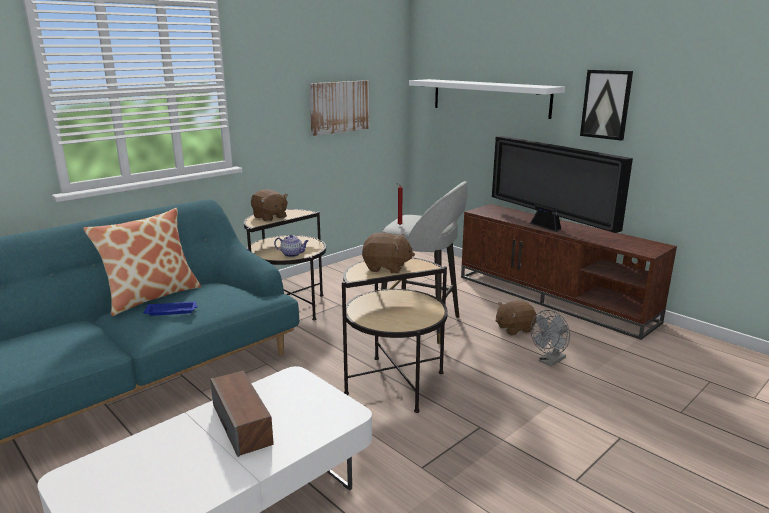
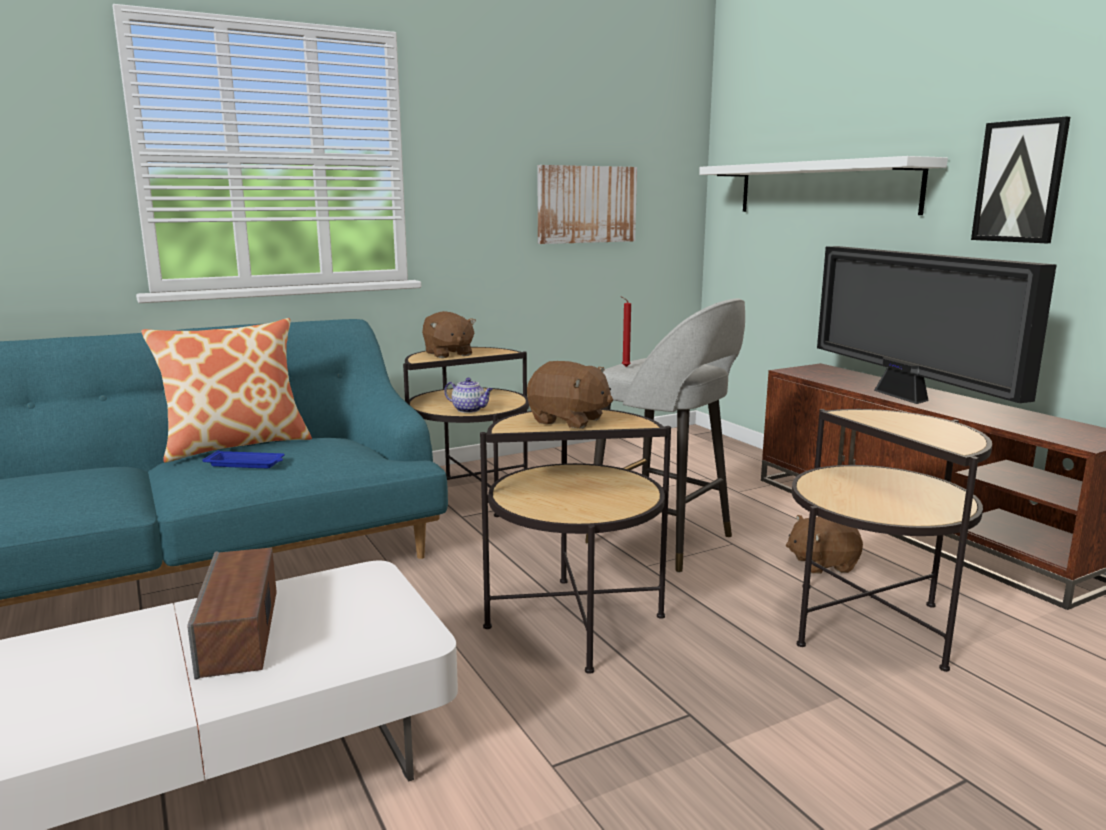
camera: 15 degrees right, 5 degrees down
(549, 361) = (868, 624): grey fan -> side table

